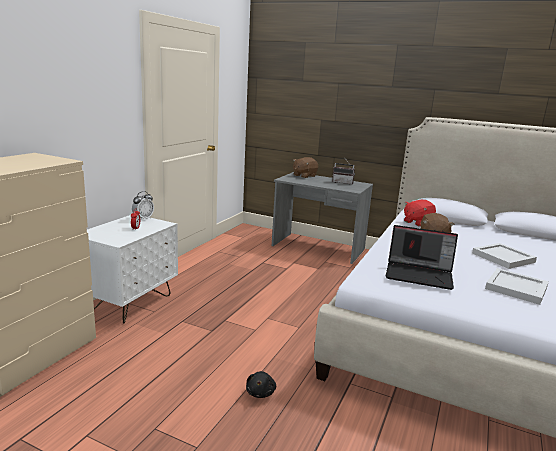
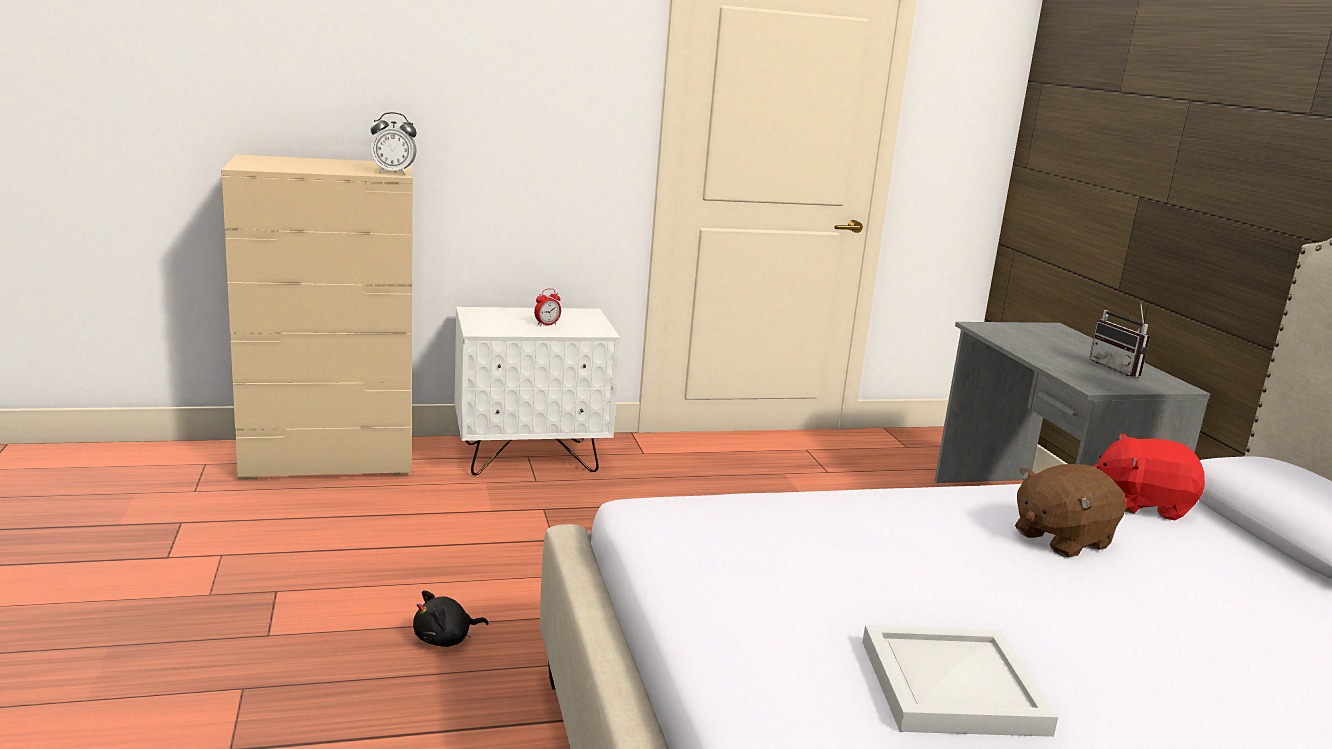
camera: 50 degrees right, 0 degrees up
(143, 218) = (592, 317): alarm clock -> alarm clock (393, 173)
(304, 176) = (1058, 334): brown plush toy -> none
(420, 274) = (781, 551): laptop -> none
(503, 258) = (1143, 646): white tray -> none

